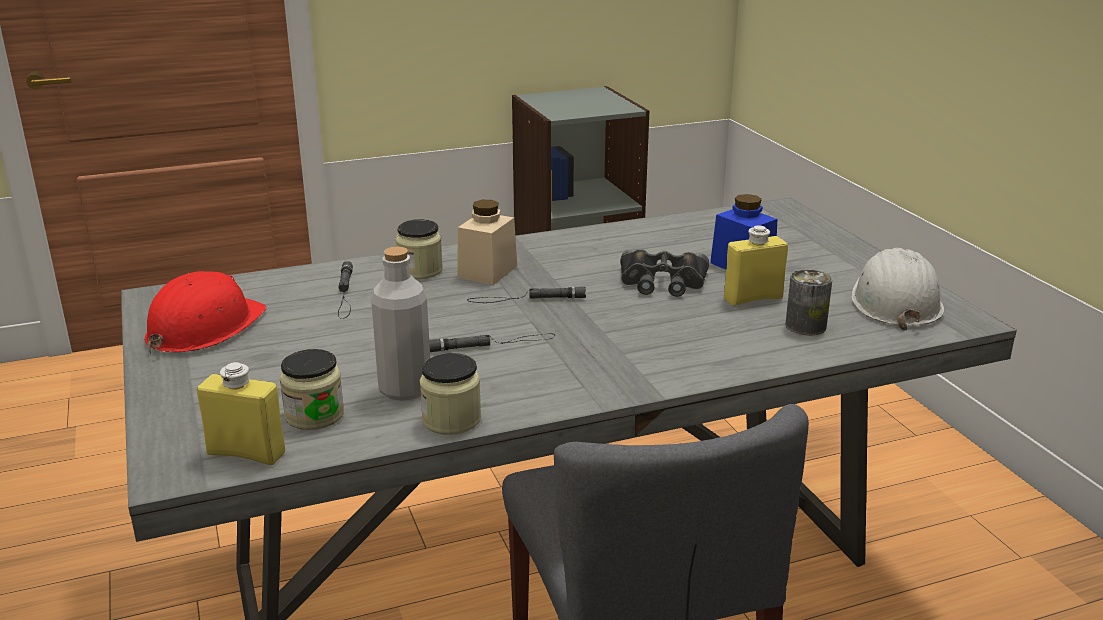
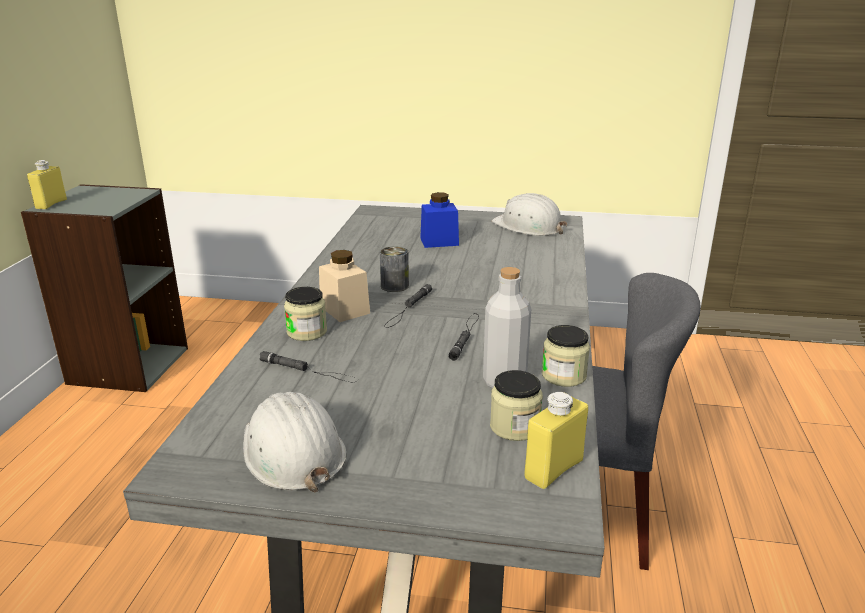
camera: 60 degrees left, 0 degrees up
(204, 328) = (292, 452): red hard hat -> white hard hat
(662, 282) = (434, 266): black binoculars -> none
(753, 298) = (486, 252): yellow bottle -> yellow bottle (51, 204)
(805, 326) = (534, 251): can -> can (394, 286)

